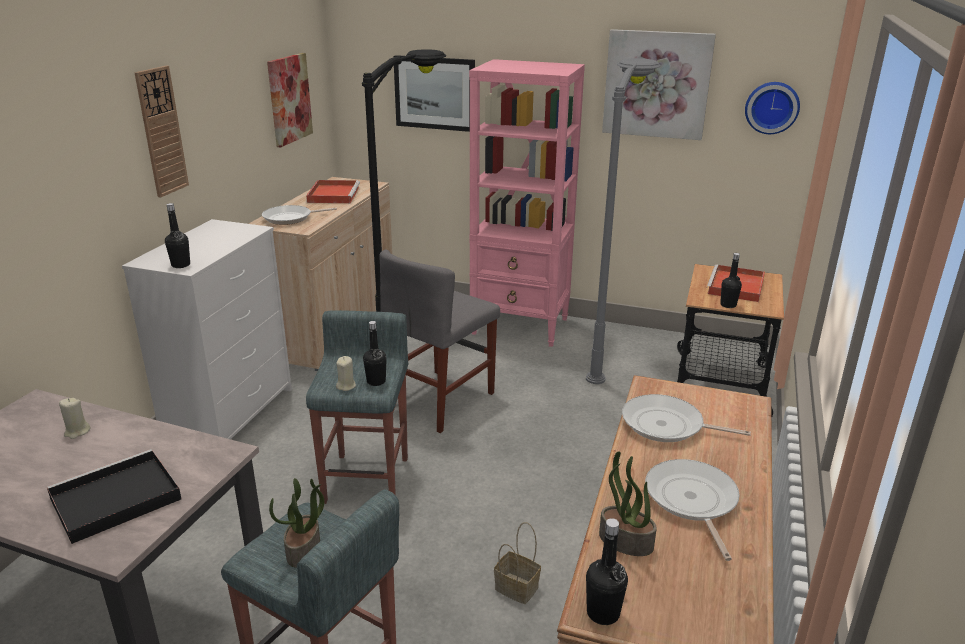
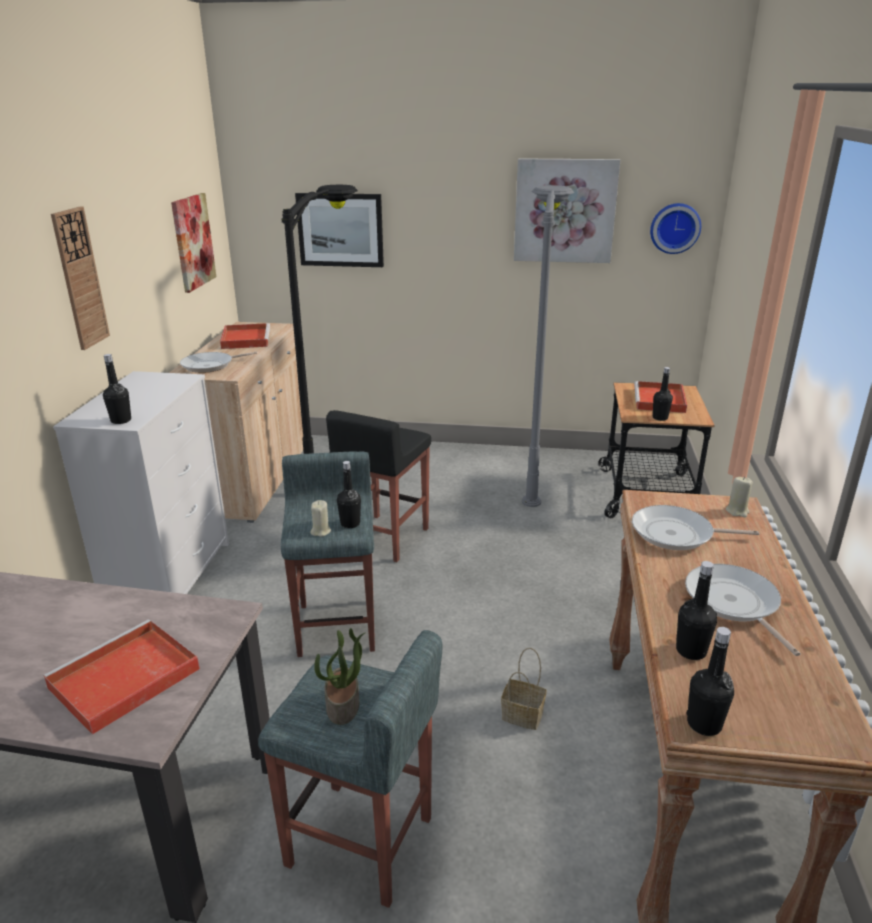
camera: 10 degrees left, 0 degrees up
(77, 432) = (50, 611): beige candle -> beige candle (737, 511)
(113, 500) = (122, 680): black tray -> red tray
(438, 399) = (385, 538): grey chair -> black stool
(521, 326) = (443, 458): pink bookcase -> none
(624, 541) = (691, 651): potted plant -> black bottle

